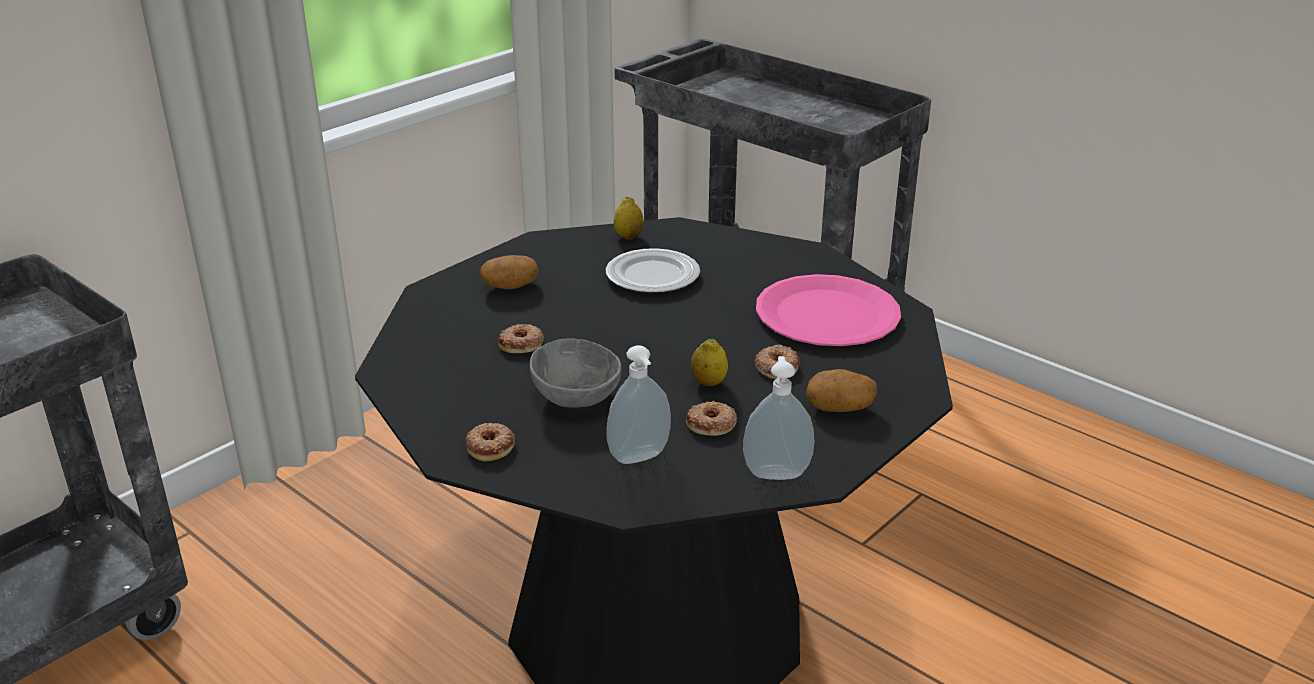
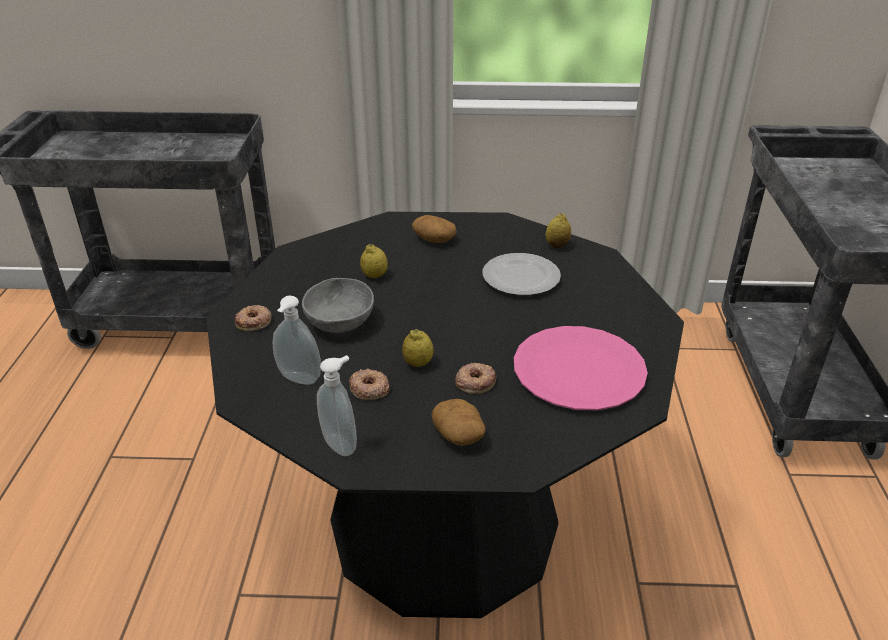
camera: 50 degrees right, 5 degrees up
(522, 344) = (374, 276): donut -> lemon

